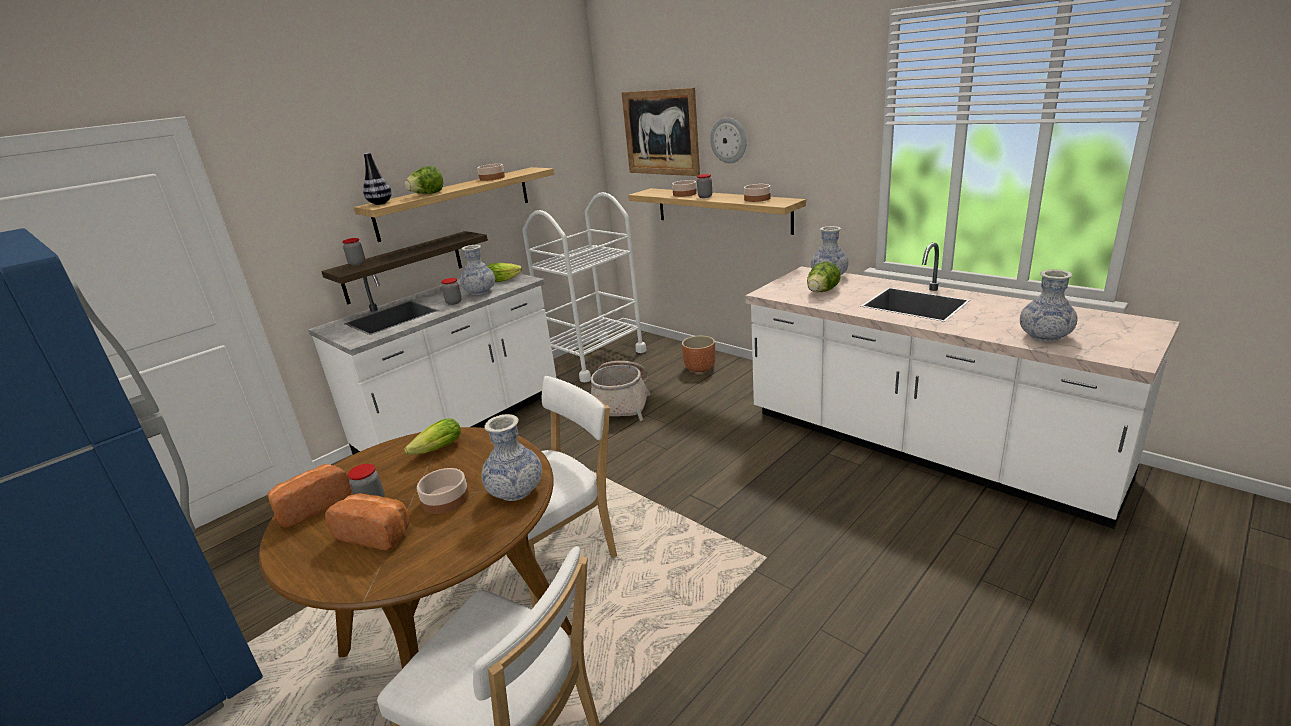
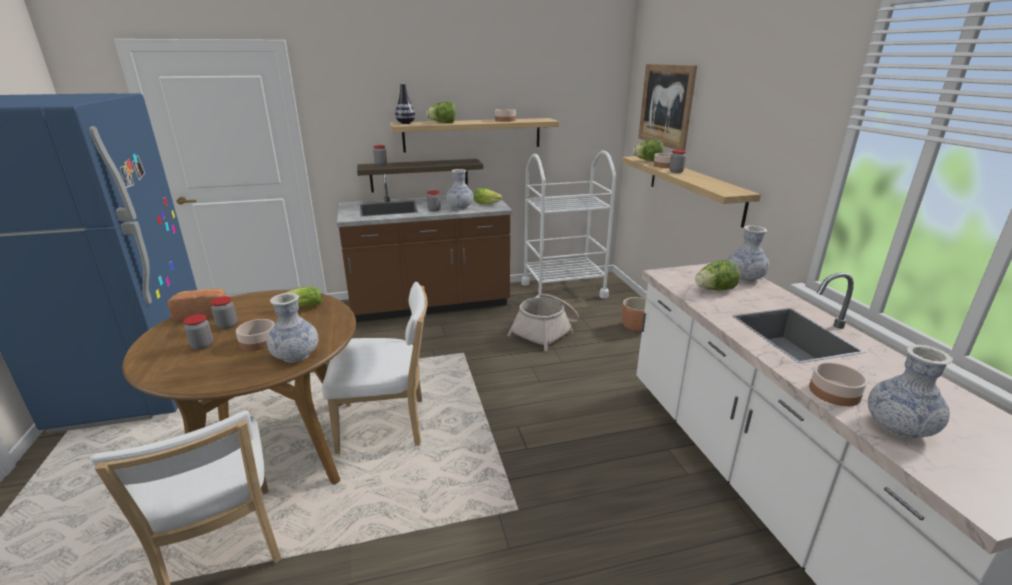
camera: 30 degrees right, 0 degrees up
(377, 533) = (202, 345): bread -> jar
(463, 425) = (430, 305): white counter -> brown counter
(659, 193) = (647, 160): none -> lettuce
(729, 140) = (712, 121): wall clock -> none
(757, 199) = (716, 183): bowl -> bowl (835, 393)

